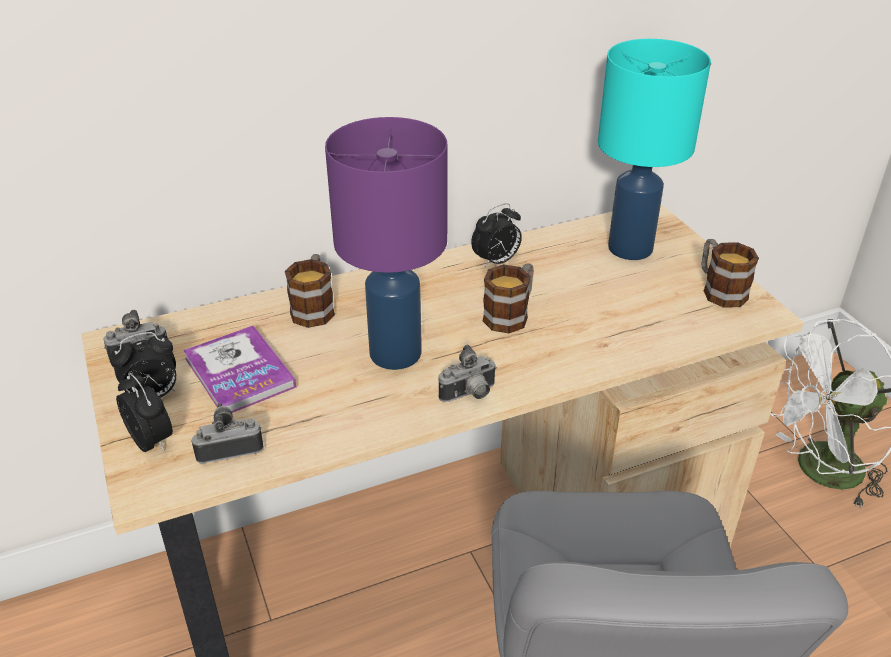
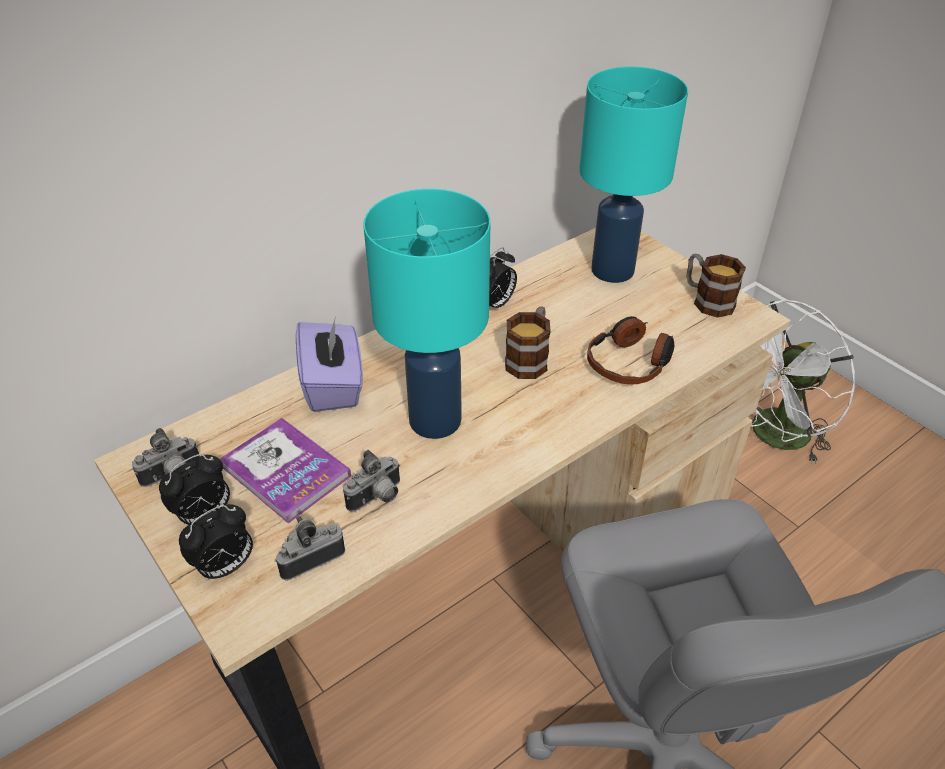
camera: 15 degrees left, 5 degrees up
(152, 442) = (225, 567): alarm clock -> alarm clock turned 105 degrees clockwise
(314, 307) = (333, 385): mug -> purple tissue box
(396, 352) = (436, 419): purple table lamp -> turquoise table lamp
(469, 395) = (524, 451): camera -> camera (377, 498)
(612, 334) = (630, 362): none -> headphones

